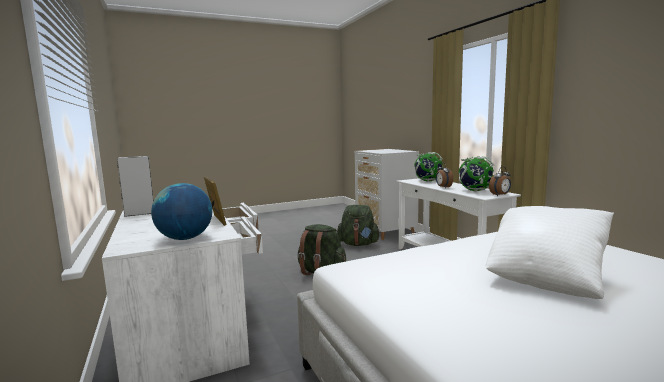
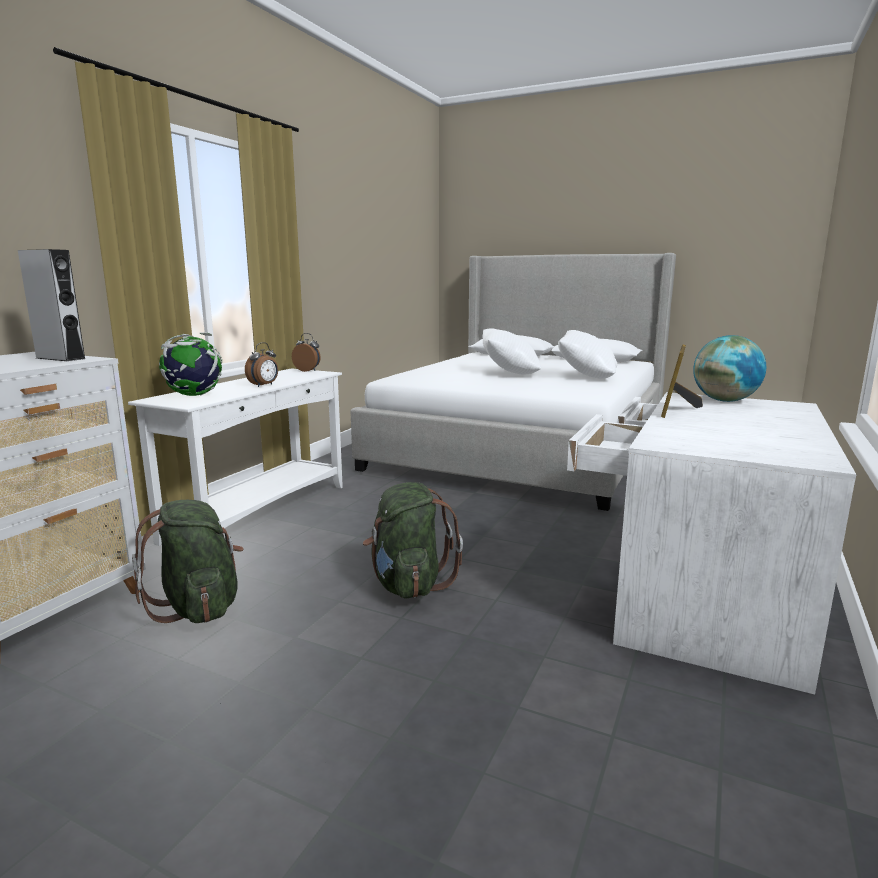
camera: 130 degrees left, 5 degrees up
(140, 213) = (802, 451): grey speaker -> grey speaker (60, 358)
(473, 319) = (586, 377): none -> white pillow
(474, 191) = (283, 376): globe -> none

